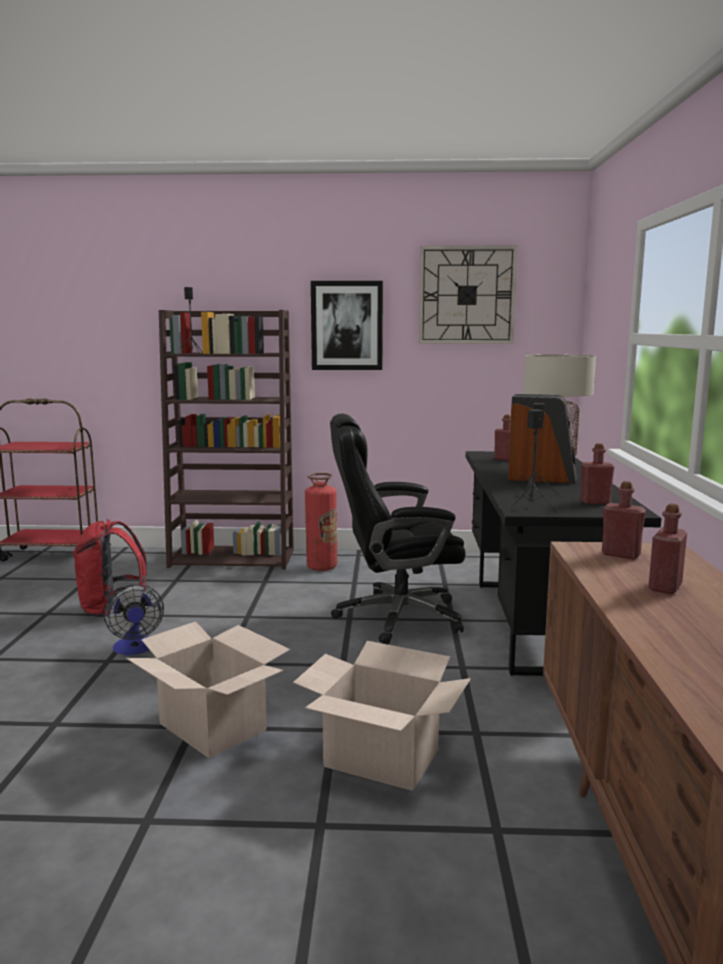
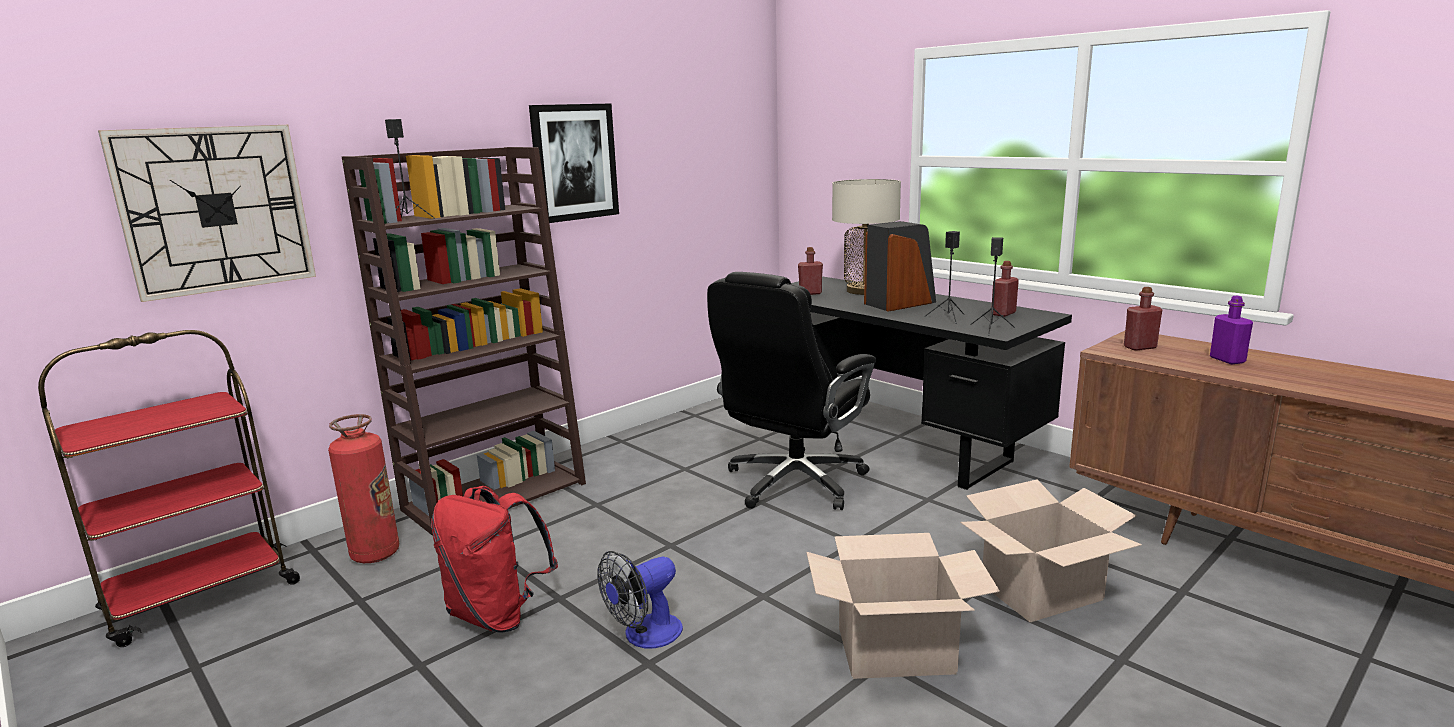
camera: 45 degrees left, 5 degrees up
(135, 649) = (644, 635): fan -> fan turned 120 degrees clockwise
(322, 567) = (617, 466): fire extinguisher -> fire extinguisher (375, 554)
(466, 295) = (687, 119): wall clock -> wall clock (215, 209)
(665, 587) = (1227, 360): red bottle -> purple bottle

